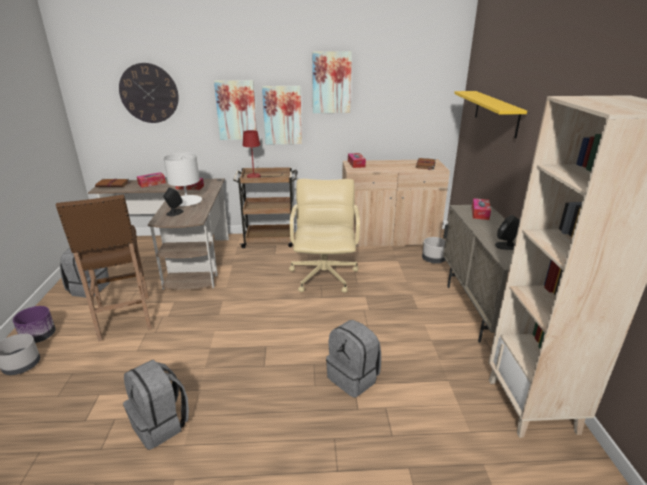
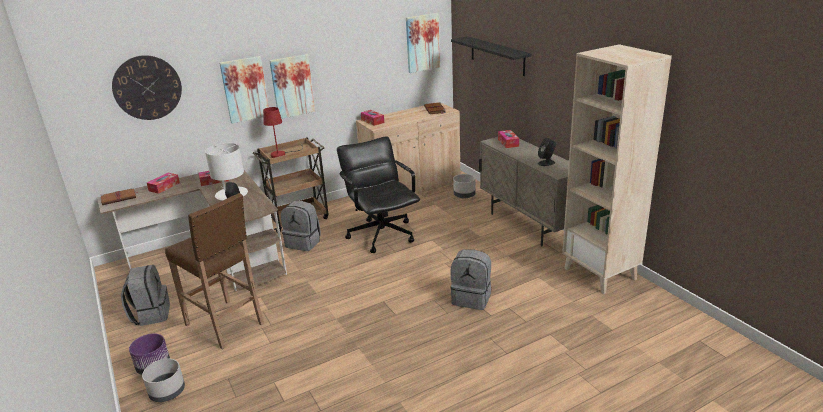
camera: 25 degrees left, 0 degrees up
(161, 424) = (352, 378): grey backpack -> grey backpack (304, 243)
(324, 276) = (382, 234): beige office chair -> black office chair
(331, 82) = (336, 46): picture -> picture (422, 42)
(496, 113) = (497, 55): yellow shelf -> black shelf

